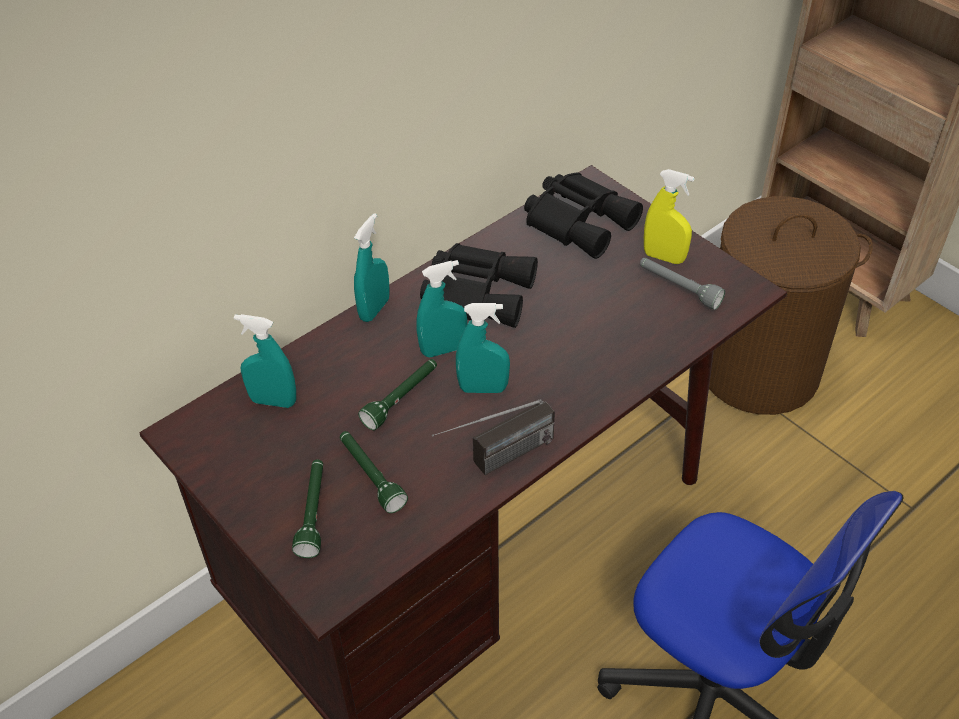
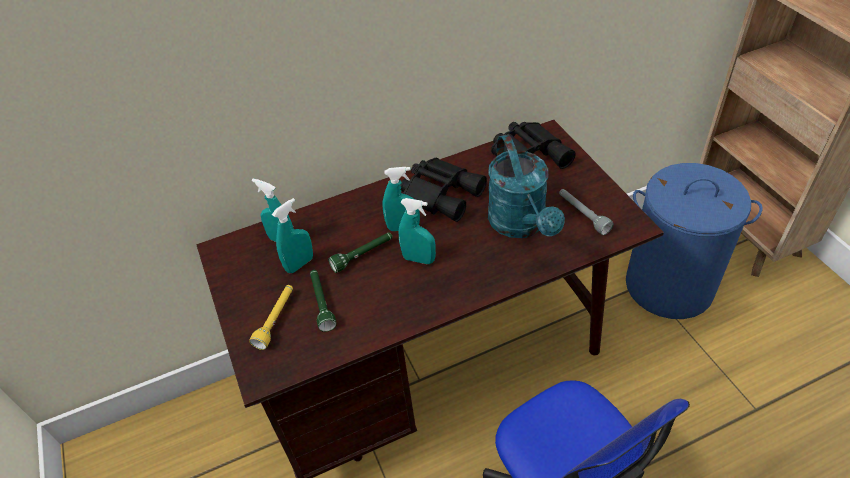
camera: 20 degrees right, 0 degrees up
(313, 513) = (276, 320): green flashlight -> yellow flashlight
(374, 309) = (370, 192): turquoise spray bottle -> turquoise spray bottle (300, 264)
(496, 462) = (407, 311): radio -> none
(604, 316) = (521, 225): none -> turquoise watering can
(664, 257) = (580, 191): yellow spray bottle -> none
(757, 371) = (668, 285): brown laundry basket -> blue laundry basket

